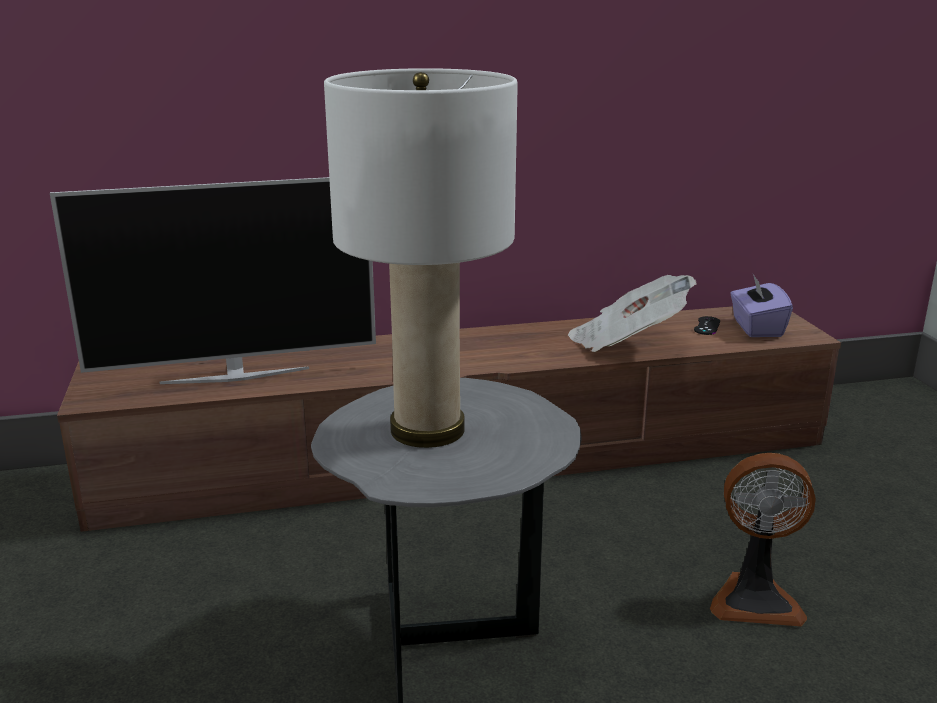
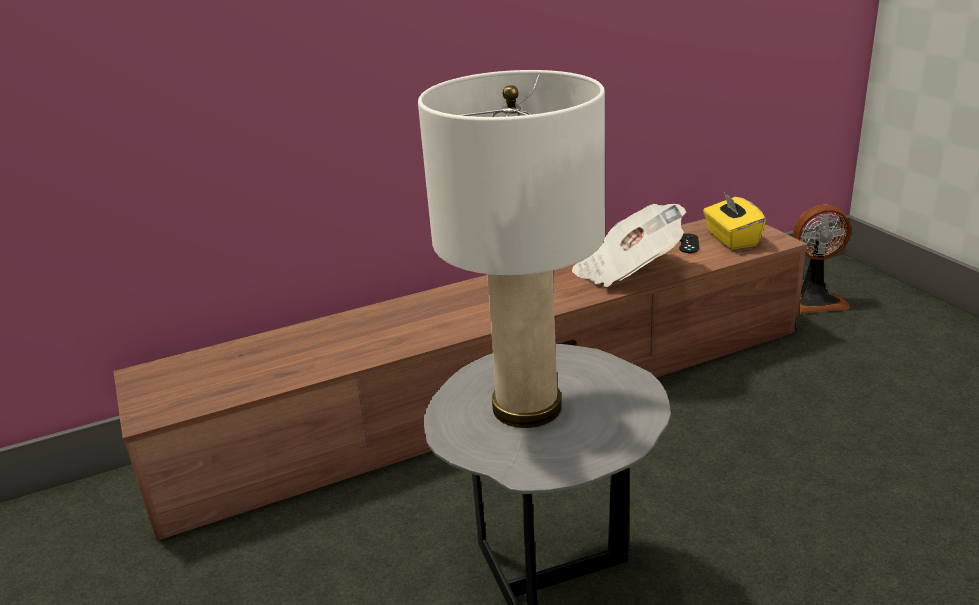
camera: 10 degrees left, 5 degrees up
(235, 375) = (281, 363): television -> none
(755, 599) = (794, 491): fan -> fan (814, 301)
(756, 328) = (731, 239): purple tissue box -> yellow tissue box

